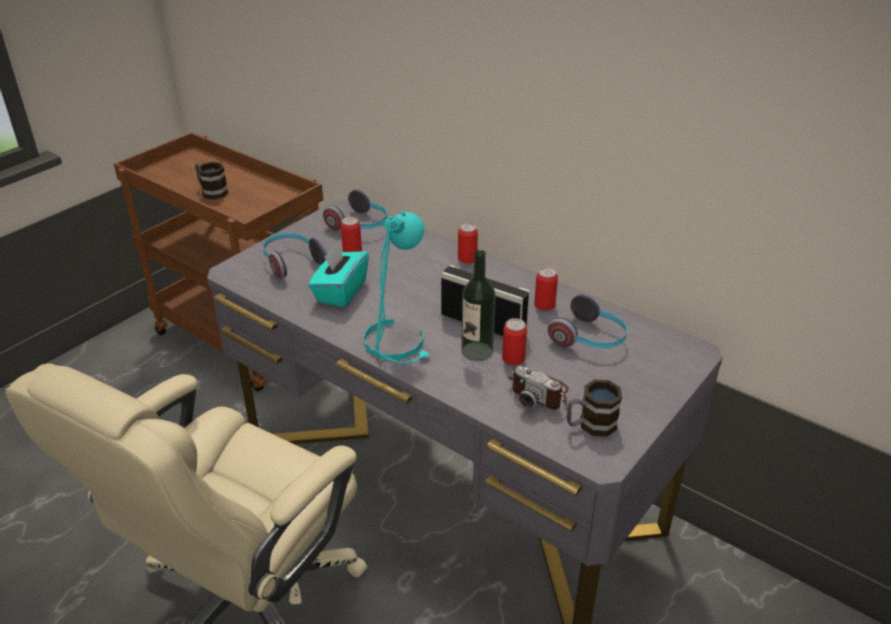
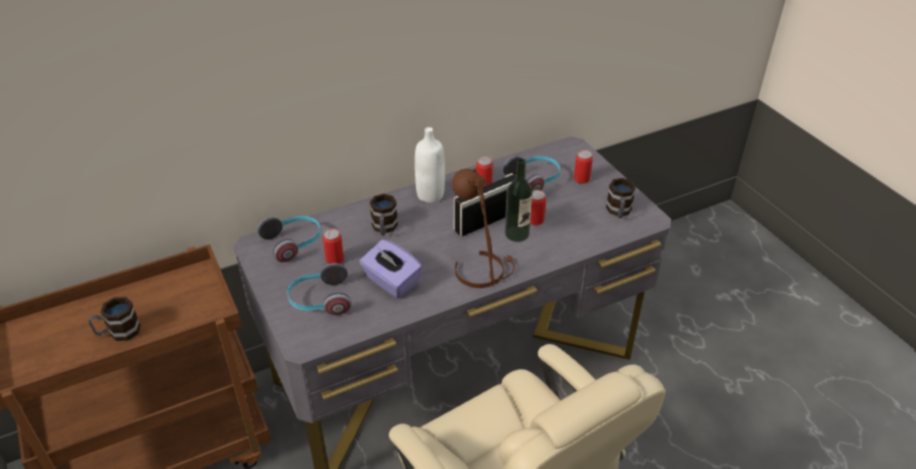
camera: 65 degrees left, 5 degrees up
(340, 292) = (391, 282): turquoise tissue box -> purple tissue box
(397, 342) = (482, 269): turquoise table lamp -> brown table lamp
(418, 264) = (384, 228): none -> mug
(467, 258) = (396, 201): can -> can (581, 179)
(495, 275) = (430, 195): none -> white bottle
(540, 392) = (577, 221): camera -> none

